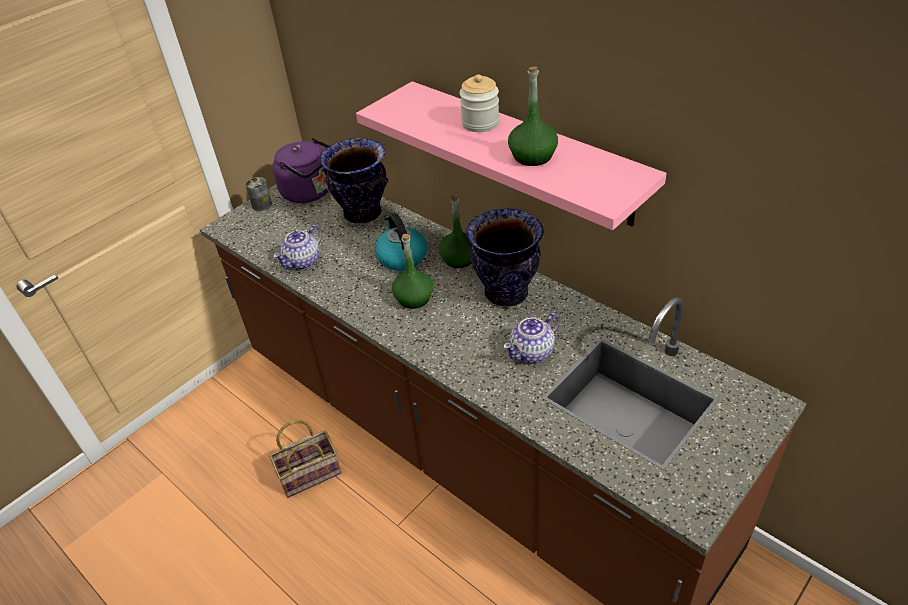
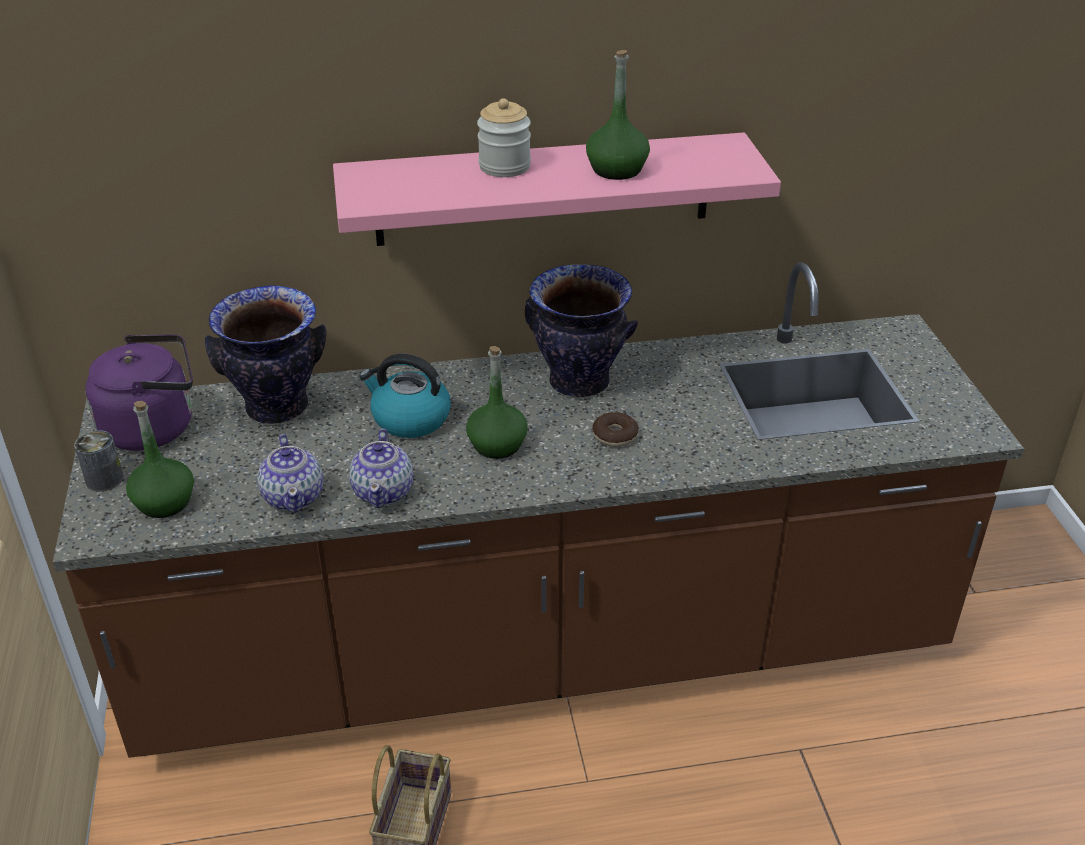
camera: 55 degrees left, 5 degrees down
(459, 259) = (476, 382): green bottle -> green bottle (165, 502)
(473, 336) = (615, 436): none -> donut
(532, 352) = (688, 412): teapot -> teapot (384, 491)

